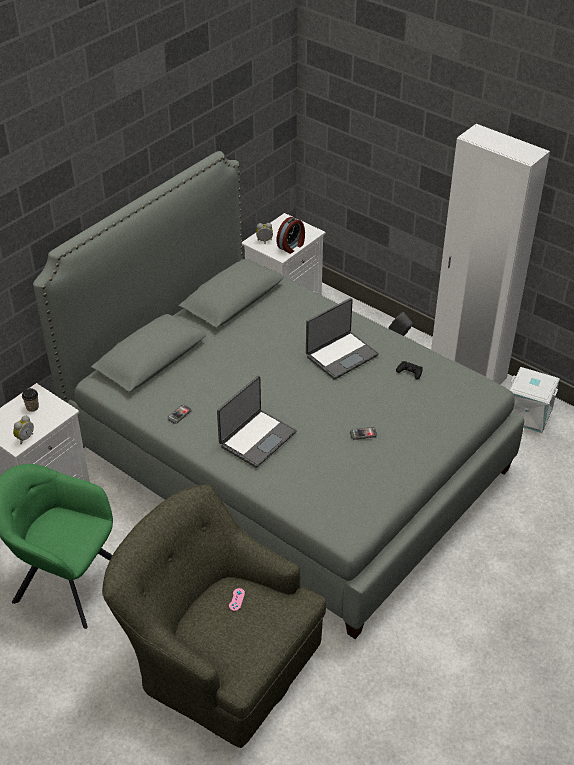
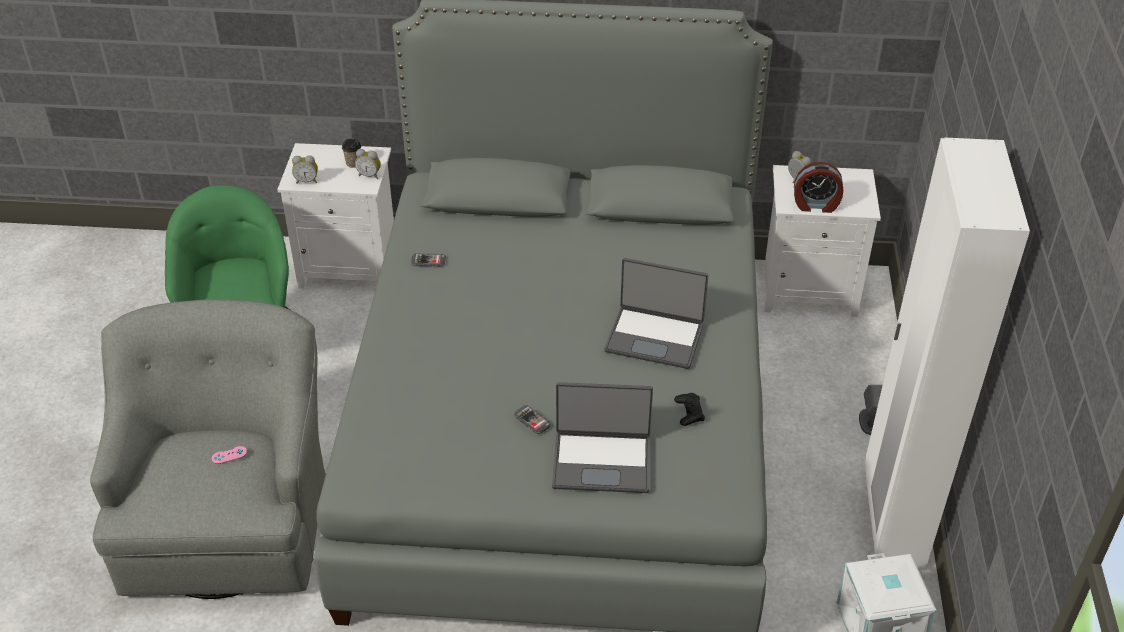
camera: 55 degrees right, 0 degrees up
(55, 405) = (369, 175): none -> alarm clock
(218, 657) = (229, 516): green armchair -> grey armchair
(256, 438) = (443, 336): laptop -> laptop (602, 462)

